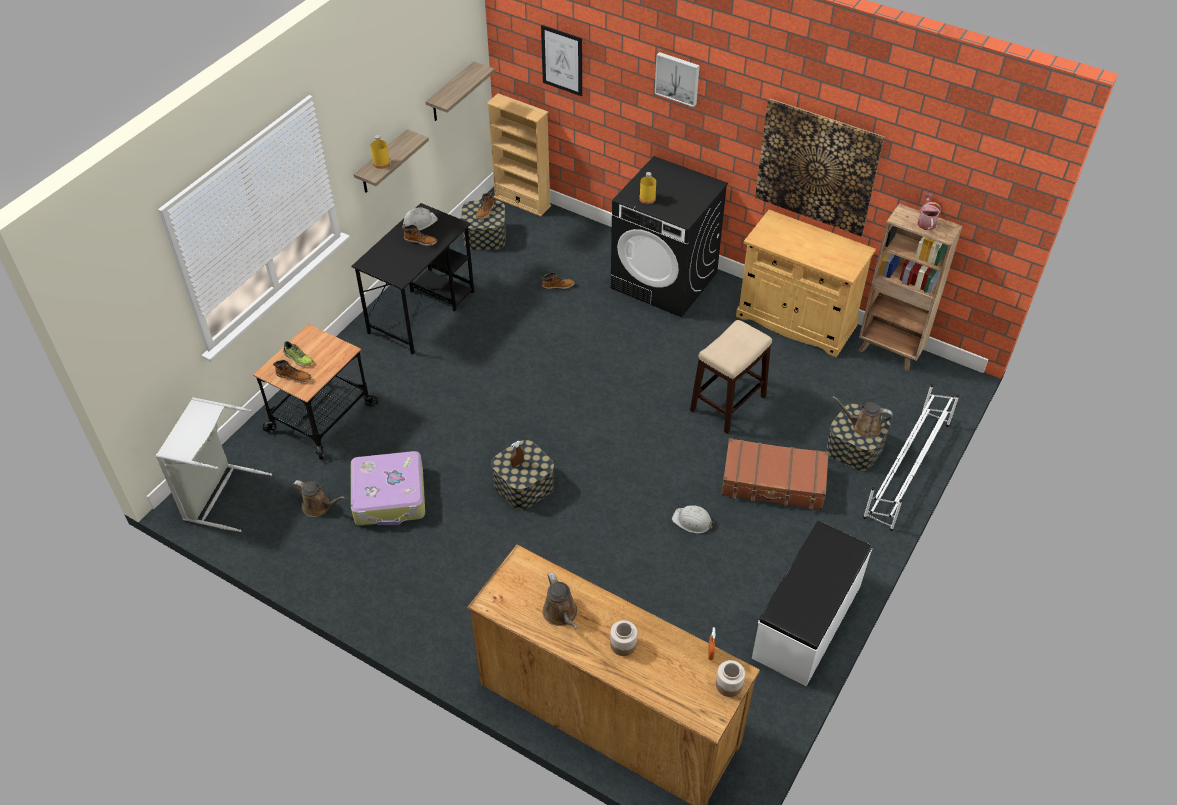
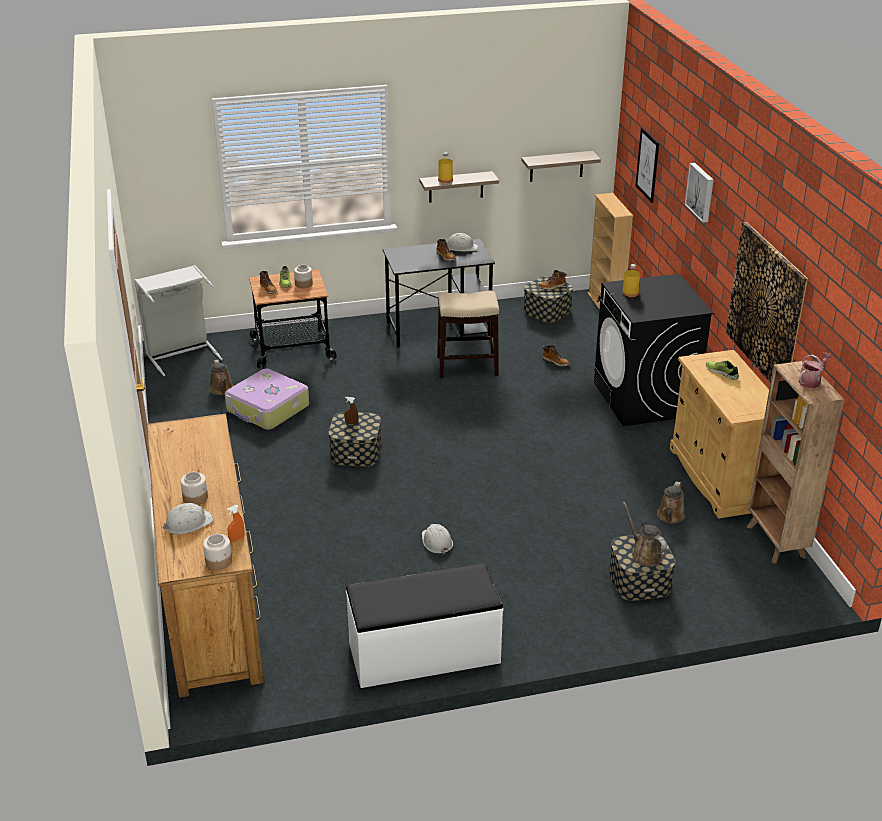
camera: 45 degrees right, 15 degrees down
(320, 350) = (303, 284): none -> jar
(561, 614) = (188, 460): brown watering can -> brown watering can (670, 516)
(654, 672) = (188, 523): none -> white hard hat
(727, 404) = (575, 494): stool -> stool (466, 366)
(773, 482) = (535, 559): brown suitcase -> none
(789, 237) = (722, 372): none -> shoe
(906, 470) = (663, 622): white shoe rack -> none

